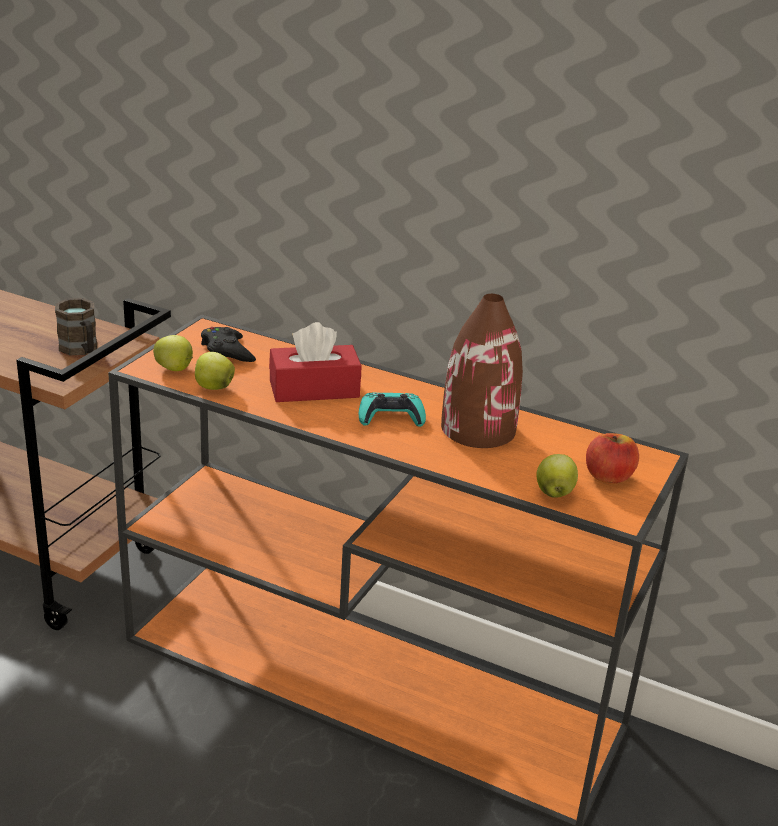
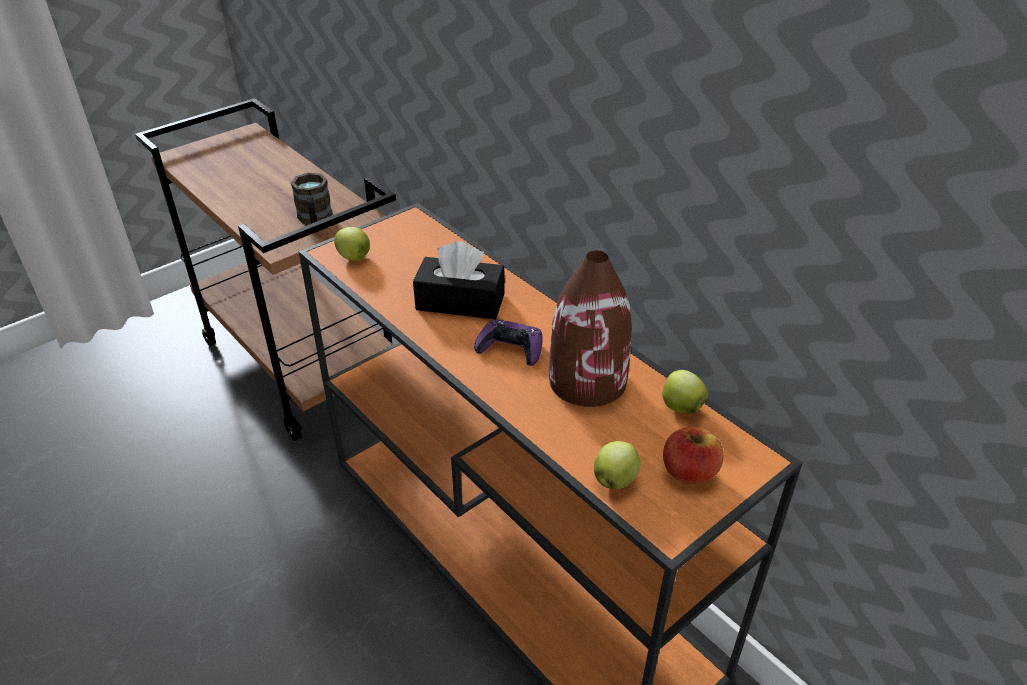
camera: 25 degrees right, 10 degrees up
(213, 387) = (372, 283): apple -> apple (680, 406)
(227, 351) = (411, 246): black game controller -> none
(314, 389) = (460, 302): red tissue box -> black tissue box
(391, 417) = (510, 348): turquoise game controller -> purple game controller

